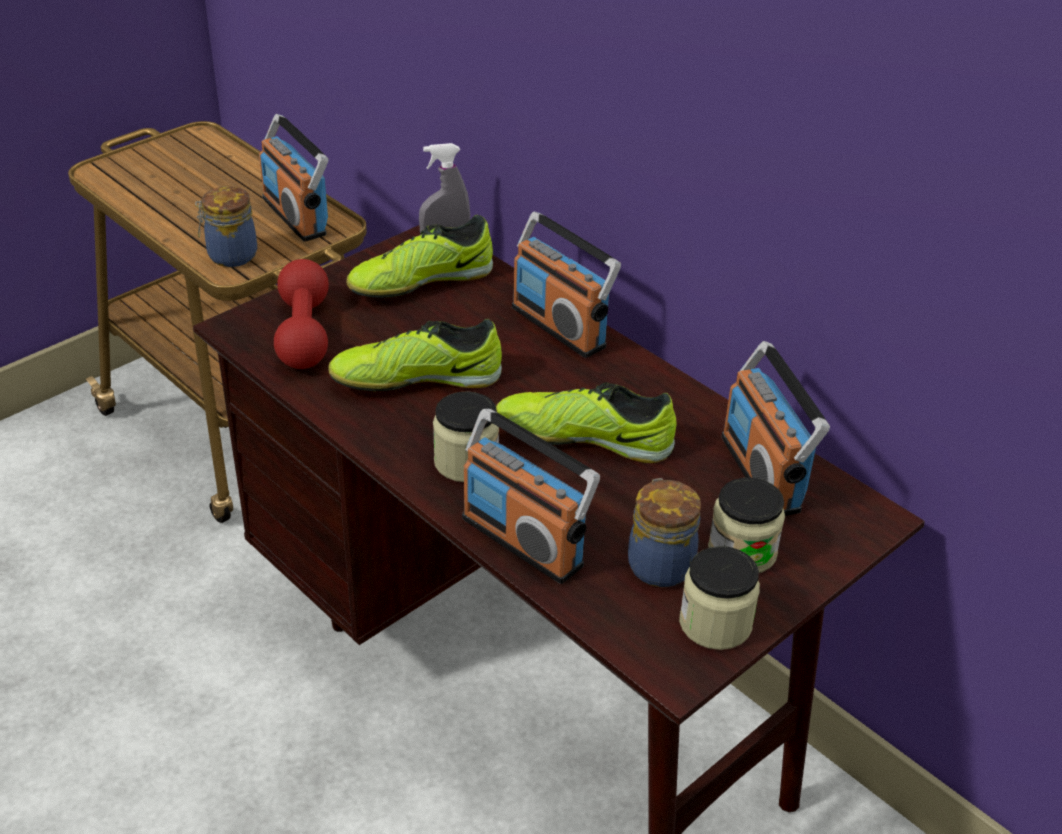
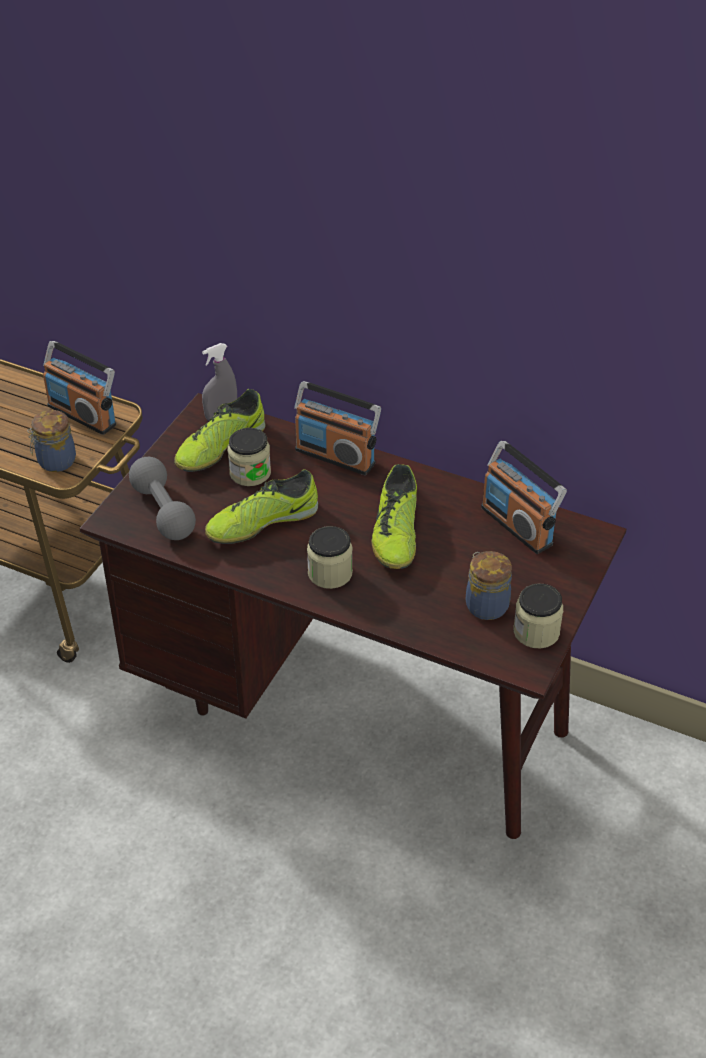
camera: 20 degrees left, 5 degrees up
(304, 333) = (163, 511): red dumbbell -> grey dumbbell
(523, 540) = (396, 615): radio -> none
(584, 438) = (396, 534): shoe -> shoe turned 75 degrees counterclockwise
(742, 551) = (530, 581): jar -> jar (250, 473)

